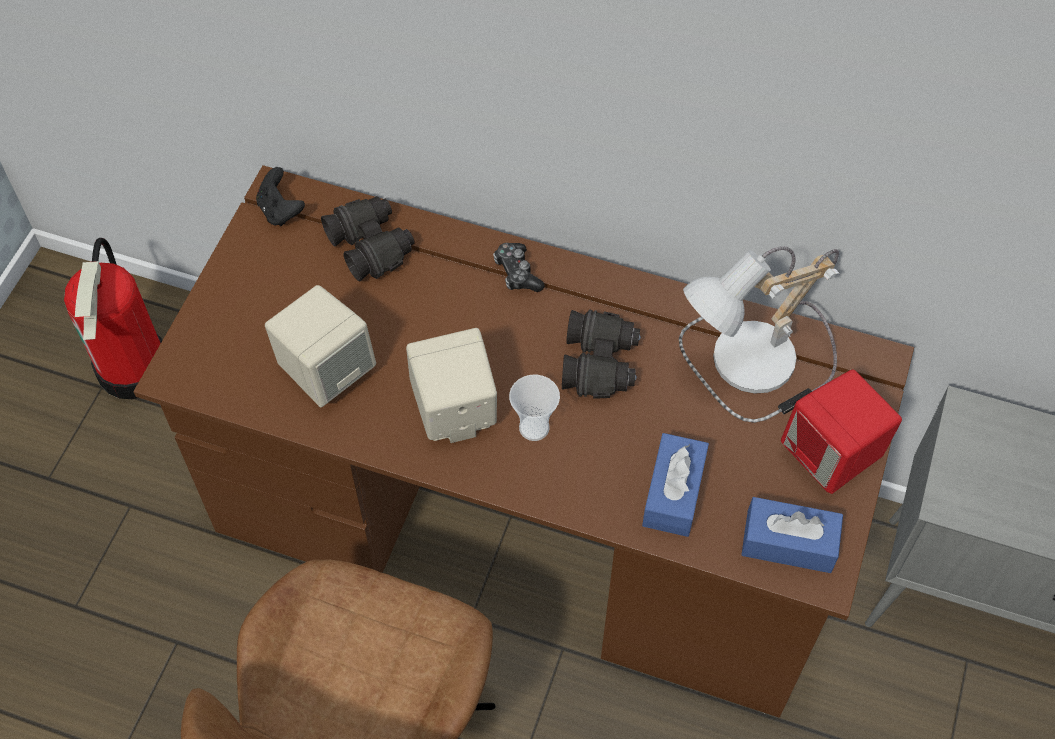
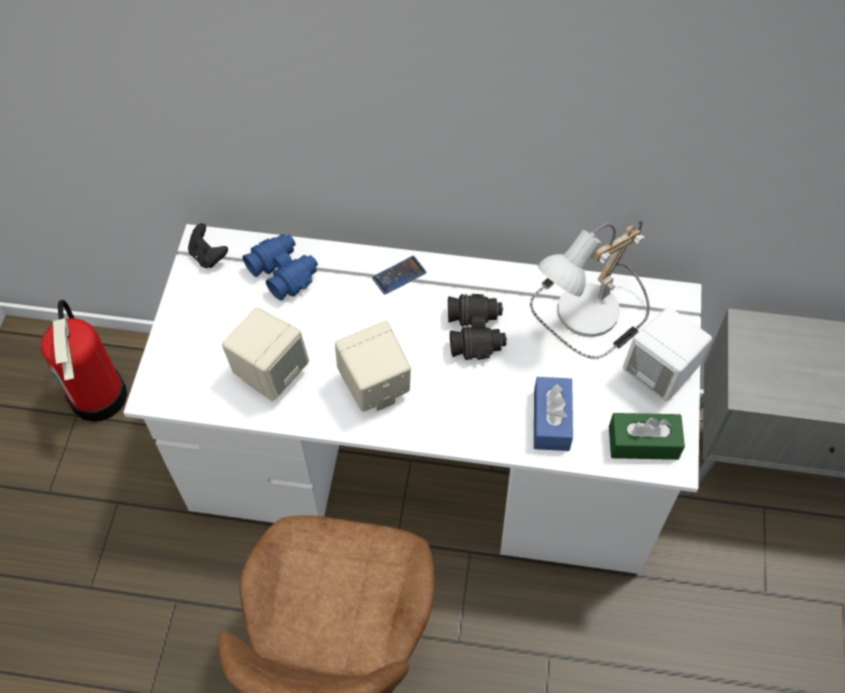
camera: 10 degrees left, 0 degrees up
(371, 245) = (283, 272): black binoculars -> blue binoculars
(517, 273) = (399, 275): game controller -> phone
(528, 517) = (424, 459): brown desk -> white desk
(534, 428) = (437, 389): cup -> none
(788, 543) = (643, 443): blue tissue box -> green tissue box
(831, 457) = (660, 374): red speaker -> white speaker

